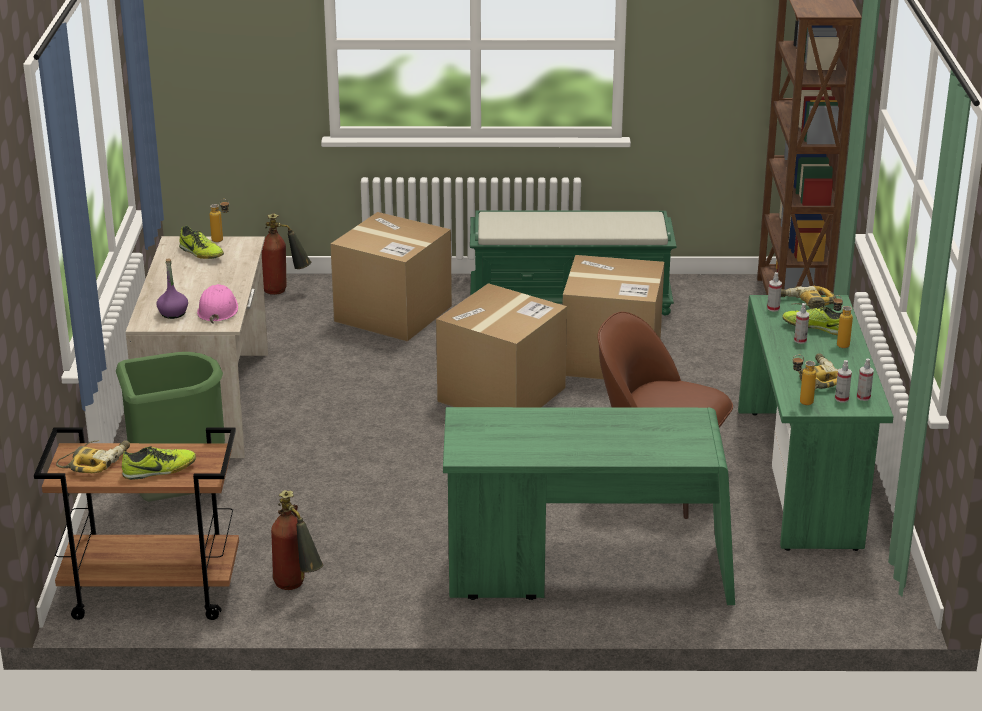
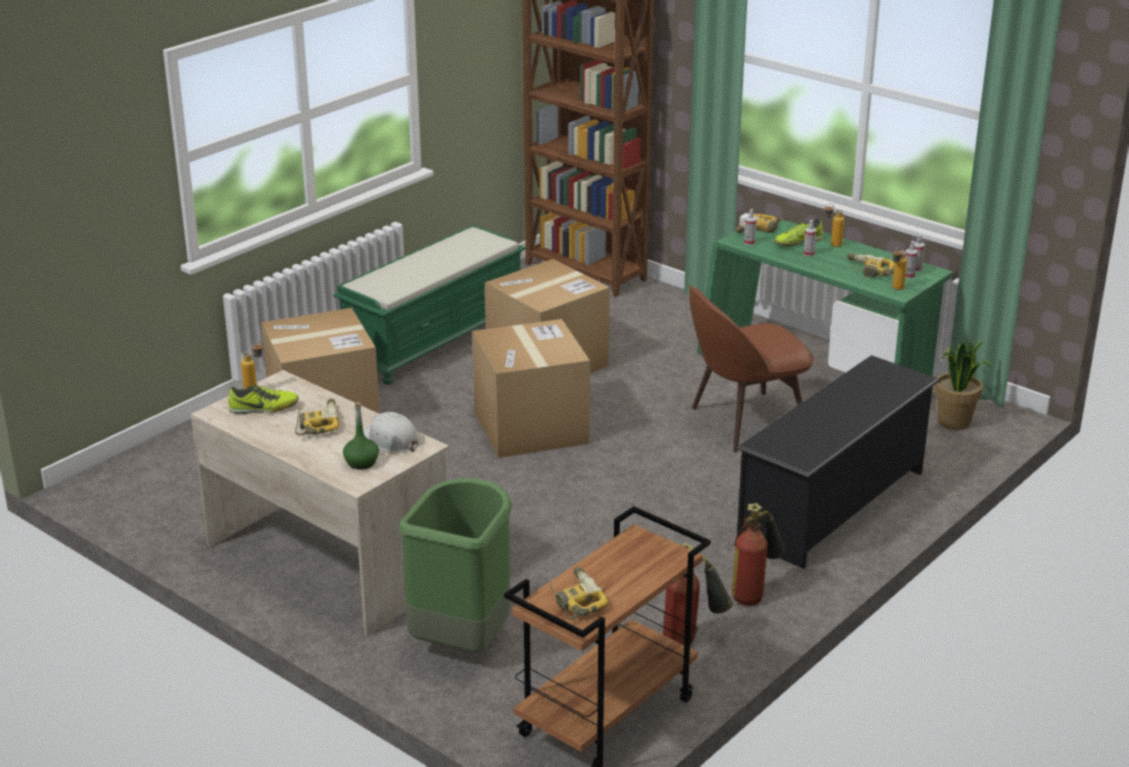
camera: 50 degrees left, 0 degrees up
(159, 470) = (636, 574): shoe -> none
(173, 313) = (361, 462): purple bottle -> green bottle
(205, 278) = (317, 423): none -> power drill
(218, 310) = (391, 440): pink hard hat -> white hard hat
(284, 291) = (192, 446): fire extinguisher -> fire extinguisher (755, 593)
(587, 575) = (833, 506): green desk -> black shoe rack
(834, 583) = (954, 422): none -> potted plant

